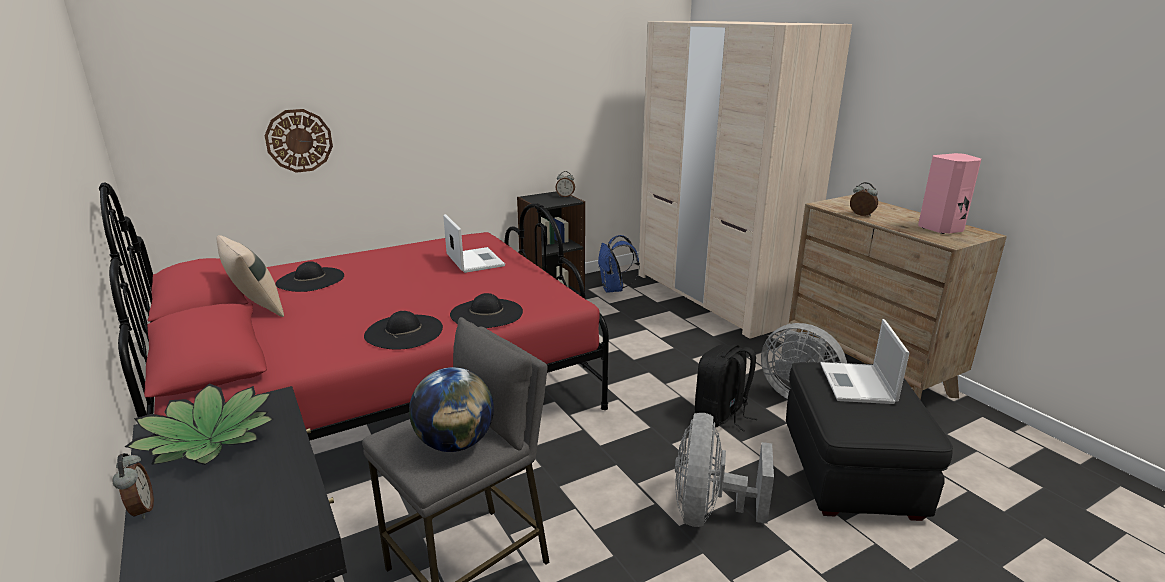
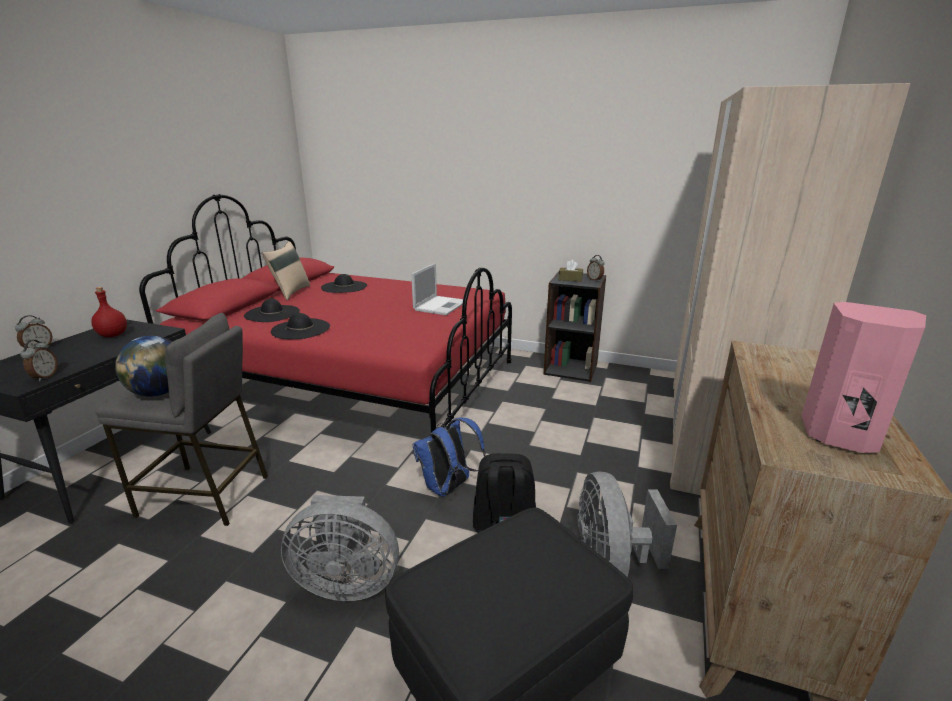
camera: 50 degrees right, 0 degrees up
(209, 439) = (113, 335): potted plant -> red bottle
(299, 140) = (398, 193): wall clock -> none
(486, 313) = (357, 338): black hat -> black hat (272, 313)
(547, 201) = (570, 279): none -> brown tissue box
(614, 289) = (627, 387): blue backpack -> blue backpack (448, 488)
(709, 511) = (346, 582): grey fan -> grey fan turned 150 degrees counterclockwise
(858, 384) = (525, 564): laptop -> none
(861, 215) = (764, 374): alarm clock -> alarm clock (44, 377)

